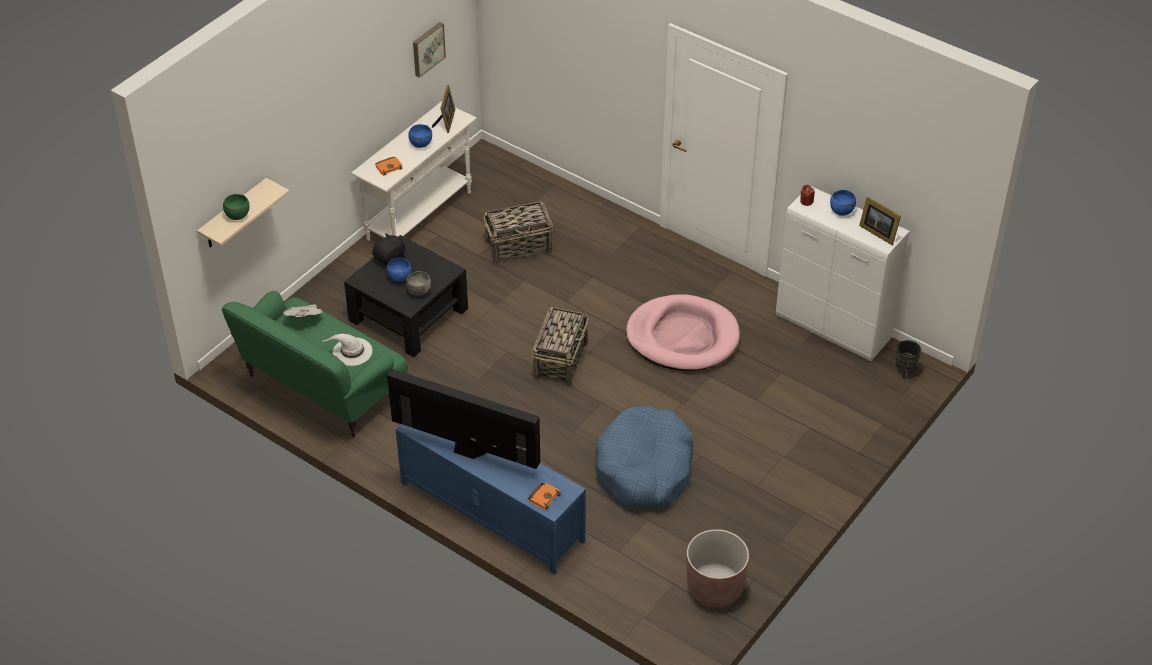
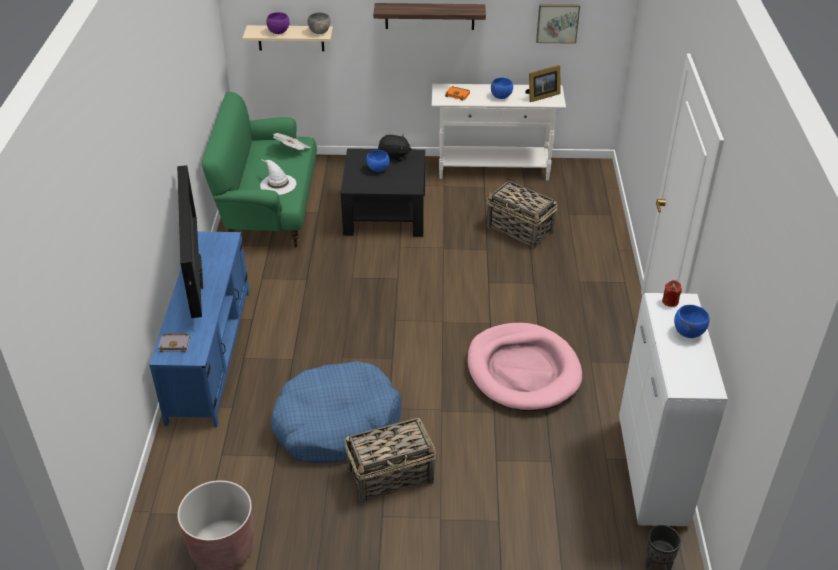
camera: 55 degrees right, 5 degrees down
(237, 215) = (278, 32): green bowl -> purple bowl
(338, 111) = (429, 16): none -> shelf
(418, 291) = (373, 184): grey bowl -> grey bowl (320, 32)
(543, 496) = (175, 344): orange book -> grey book
(561, 360) = (418, 311): basket -> basket (391, 476)
(878, 232) = (693, 374): picture frame -> none

